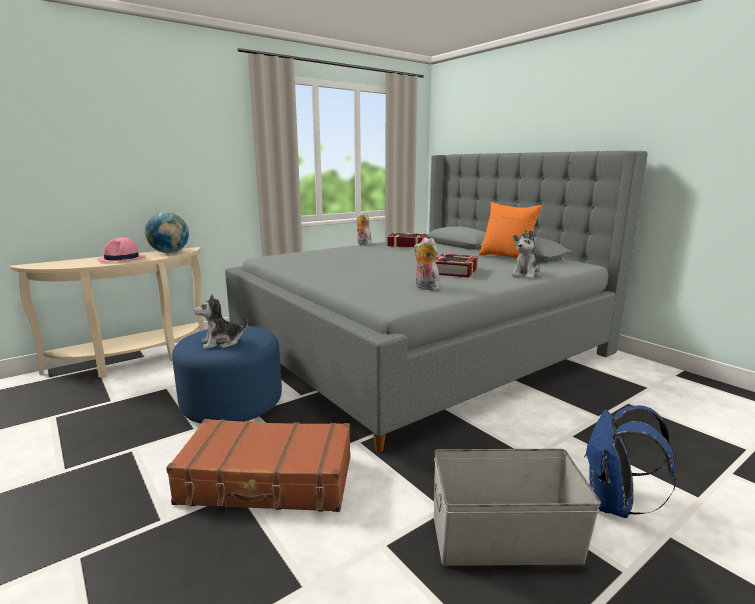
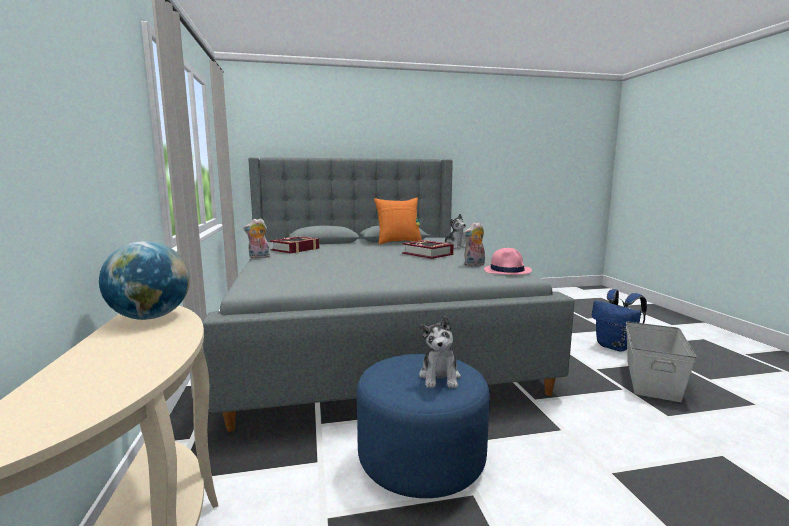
camera: 65 degrees left, 5 degrees down
(122, 259) = (138, 349): pink hat -> pink hat (507, 271)
(268, 481) = (592, 453): brown suitcase -> none

